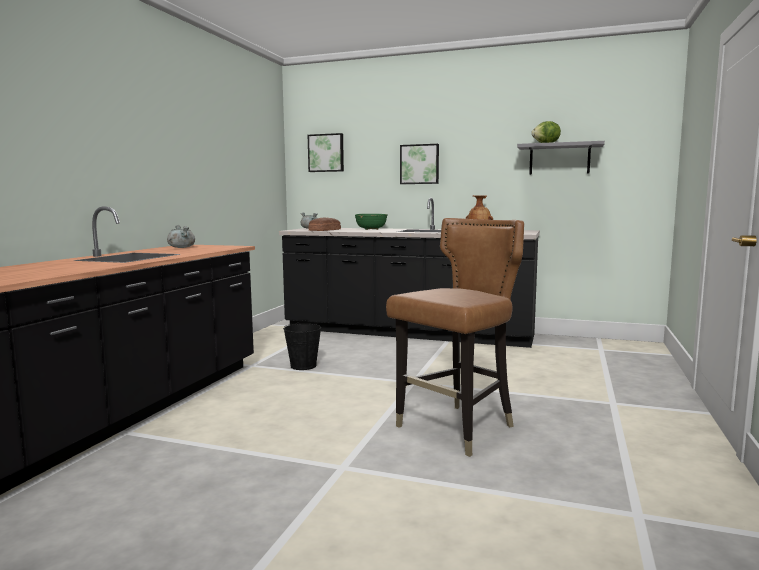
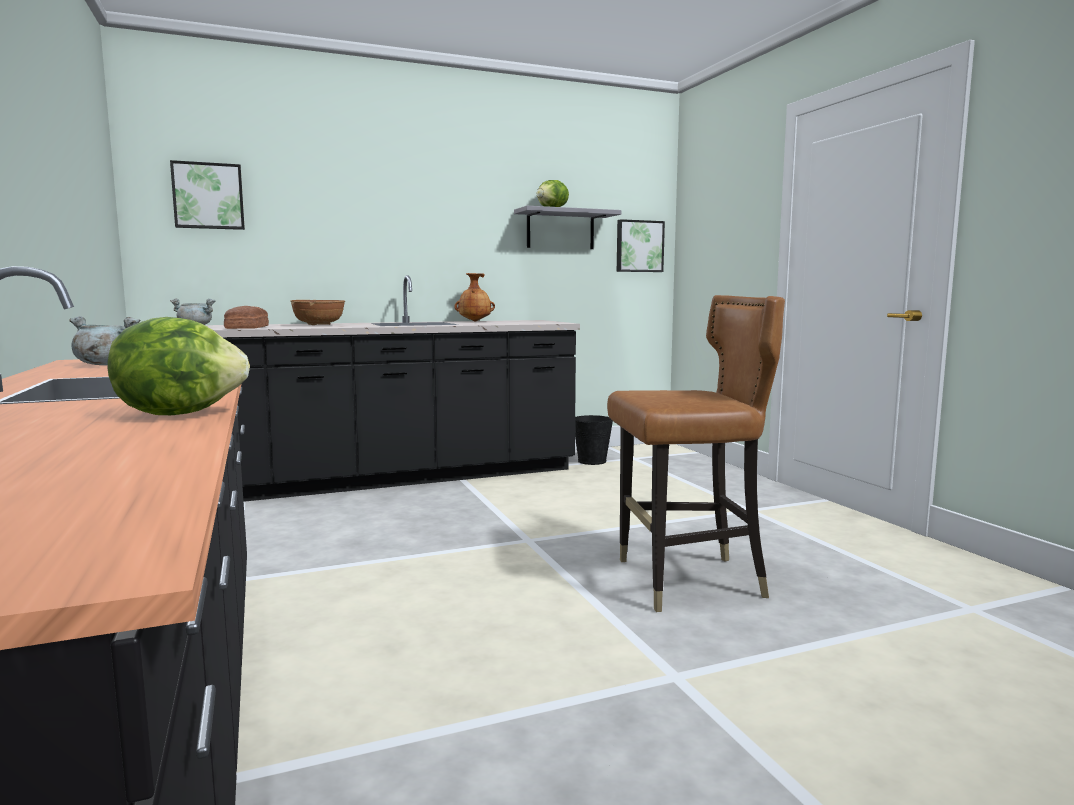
camera: 40 degrees left, 0 degrees up
(85, 269) = (181, 414): none -> lettuce
(303, 366) = (330, 558): black bucket -> black bucket (592, 461)
(371, 229) = (319, 324): green bowl -> brown bowl
(419, 164) = (377, 225): picture -> picture (639, 246)
(456, 429) = (687, 581): brown chair -> brown chair turned 75 degrees clockwise

